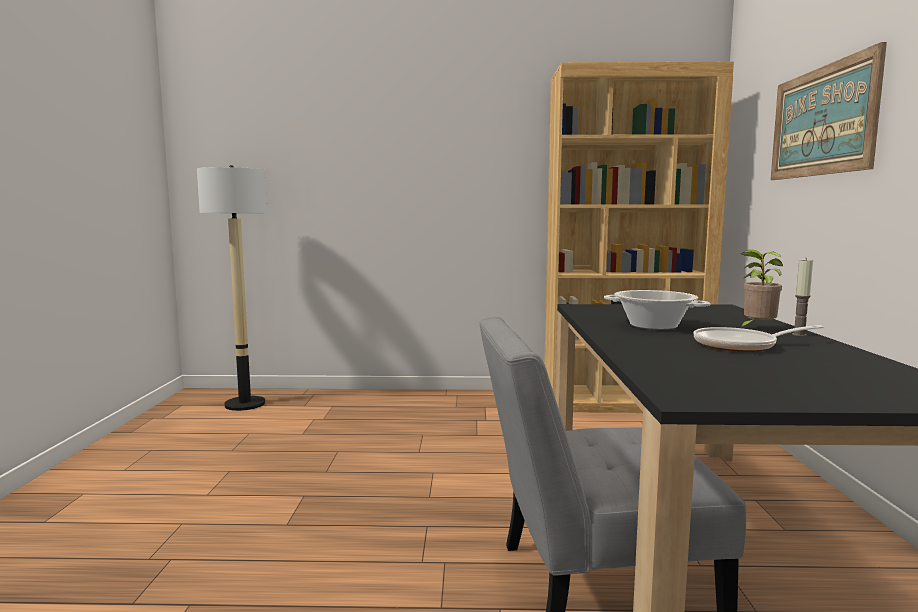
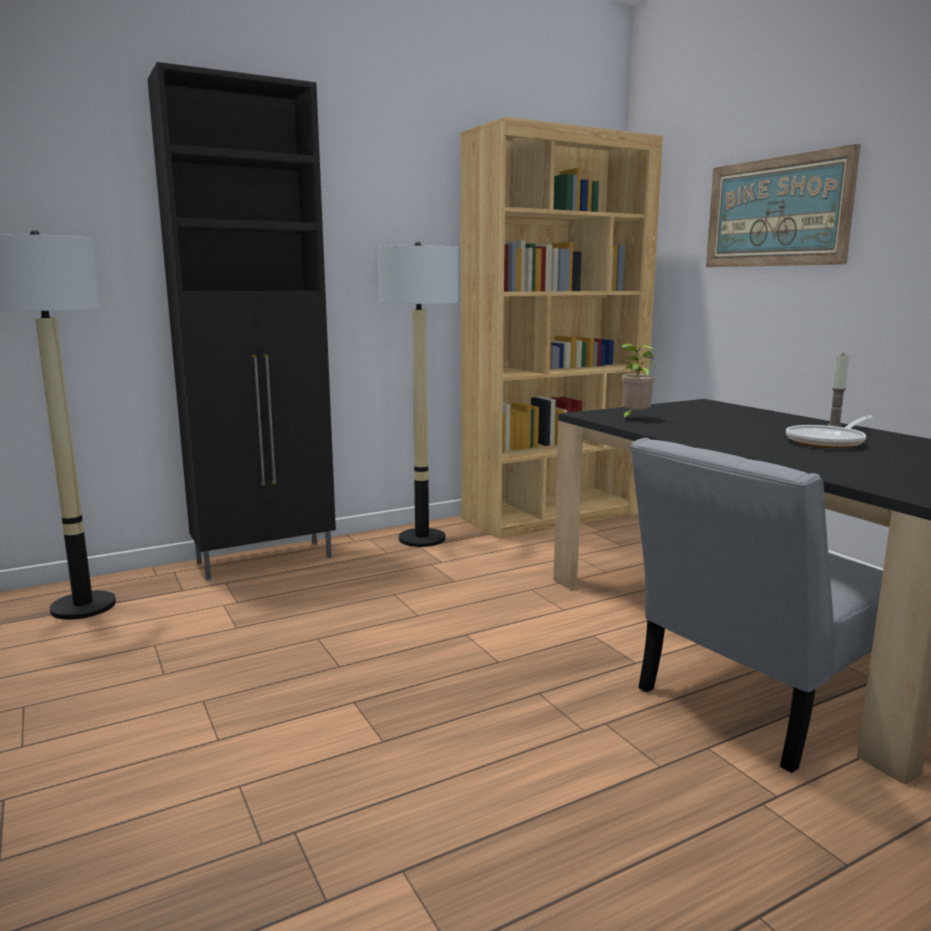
camera: 30 degrees left, 5 degrees up
(374, 397) = (267, 560): none -> black cabinet
(494, 401) = (422, 538): none -> floor lamp
(653, 326) = (714, 430): cooking pot -> none
(756, 329) = (792, 423): potted plant -> potted plant (633, 418)

